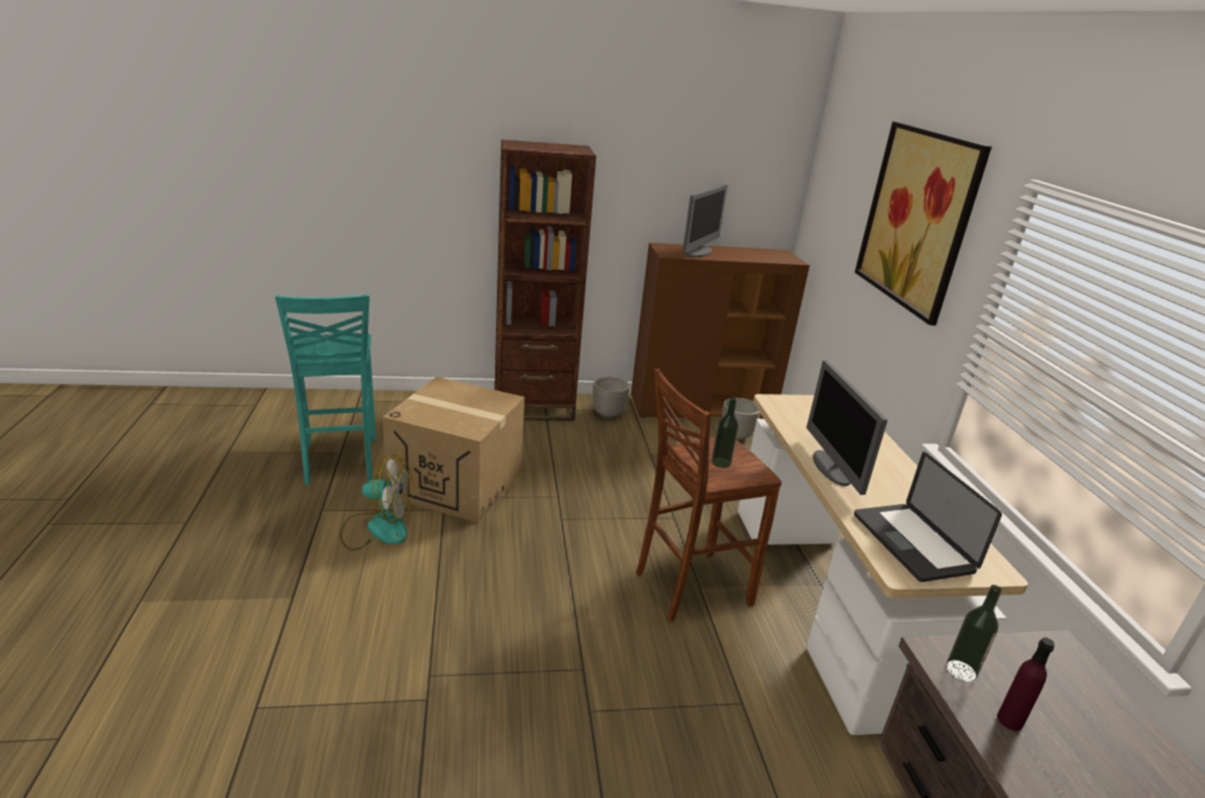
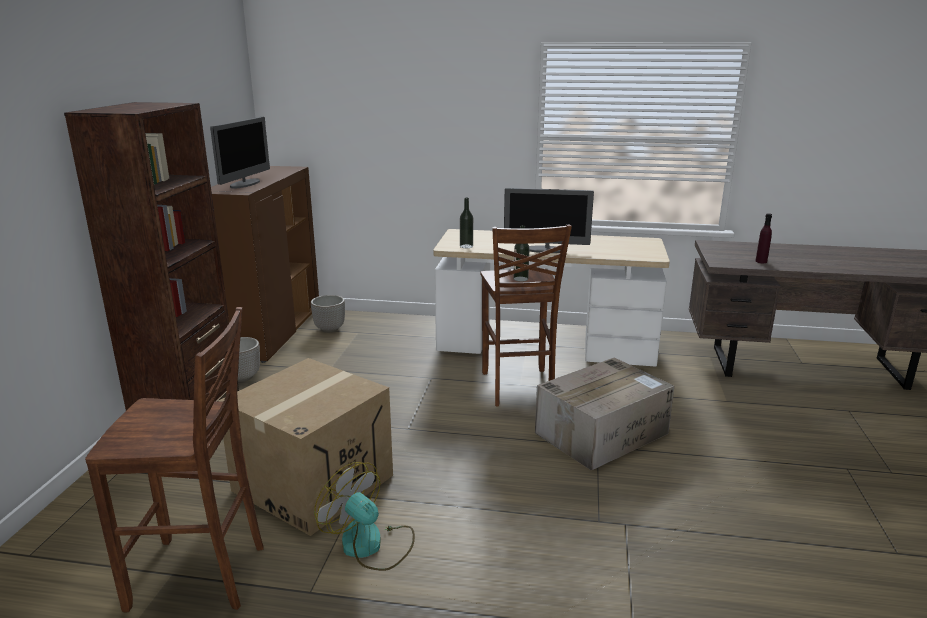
camera: 70 degrees left, 5 degrees down
(339, 462) = (201, 576): turquoise stool -> brown stool
(377, 528) = (370, 545): fan -> fan turned 75 degrees counterclockwise
(617, 673) = (602, 432): none -> cardboard box
(699, 252) = (245, 184): monitor -> monitor turned 60 degrees clockwise
(912, 543) = (627, 249): laptop -> none
(917, 219) = (438, 91): picture -> none
(961, 671) = (731, 262): bottle -> bottle (466, 246)

